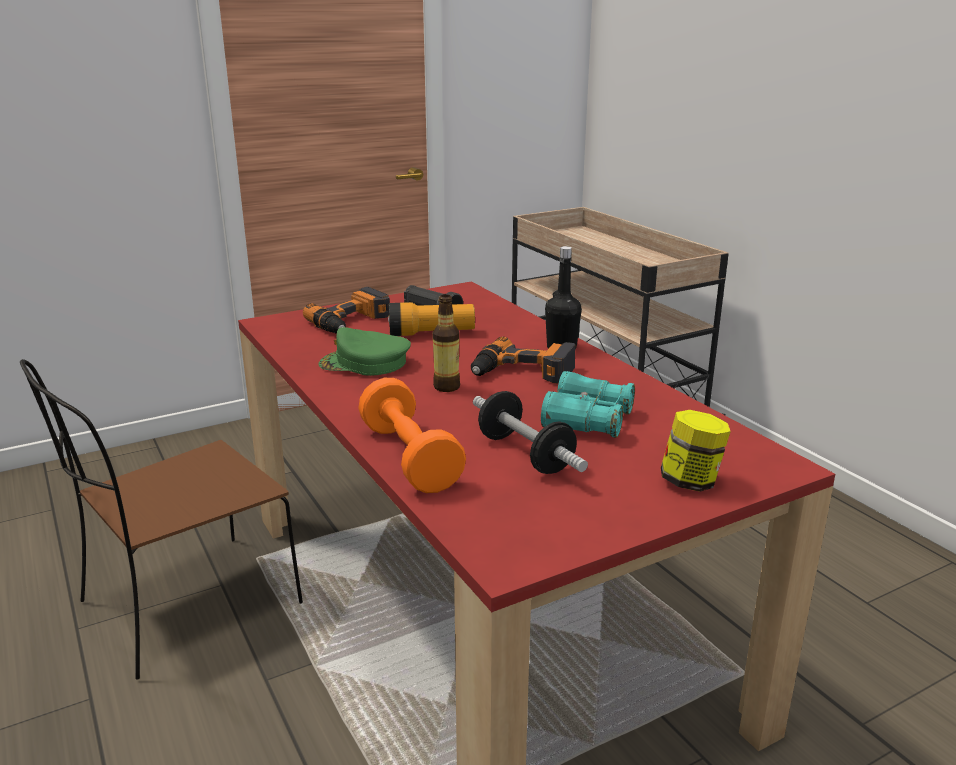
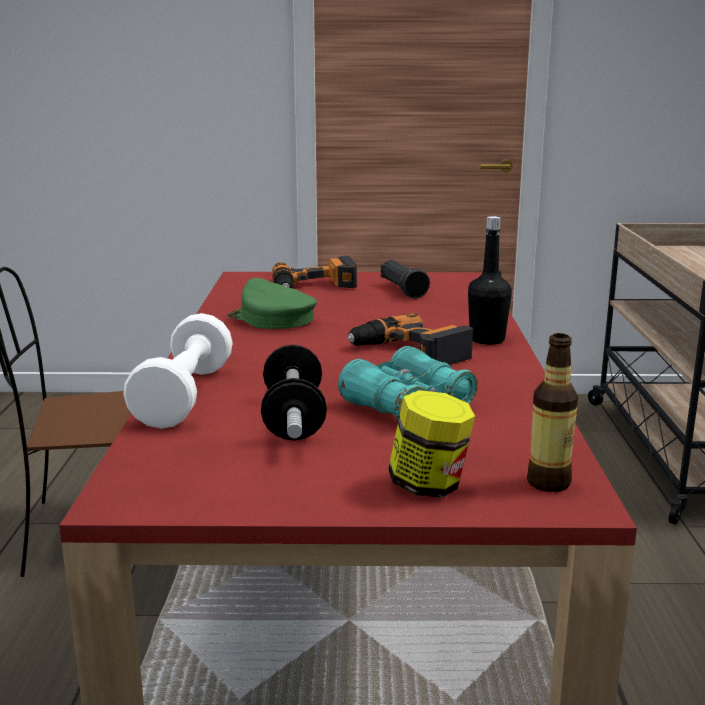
camera: 30 degrees right, 5 degrees down
(410, 458) = (184, 396): orange dumbbell -> white dumbbell
(431, 333) = (373, 306): flashlight -> none
(446, 387) = (314, 350): bottle -> bottle (548, 483)

